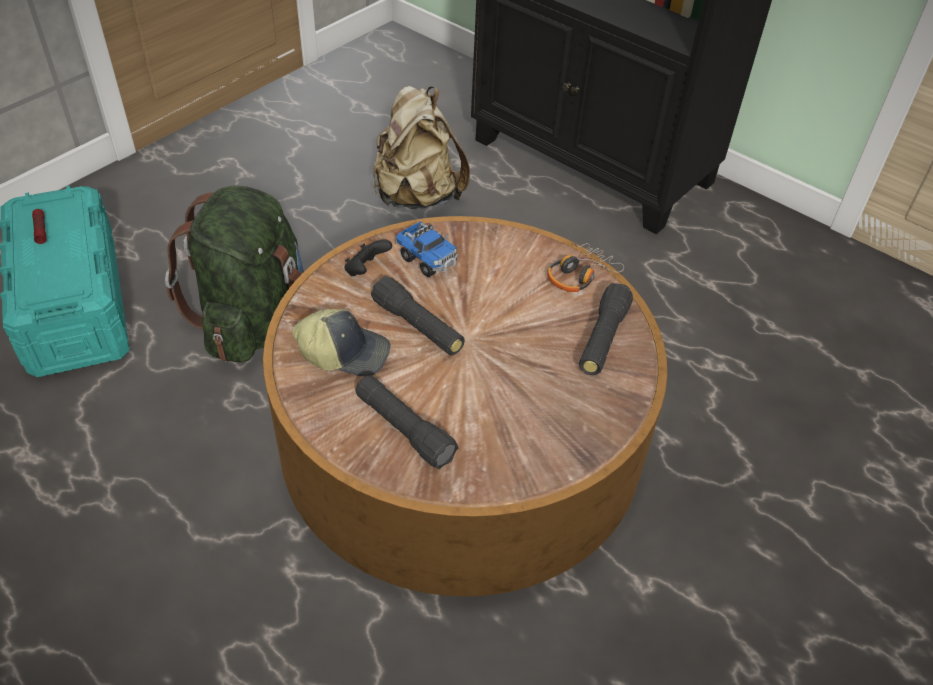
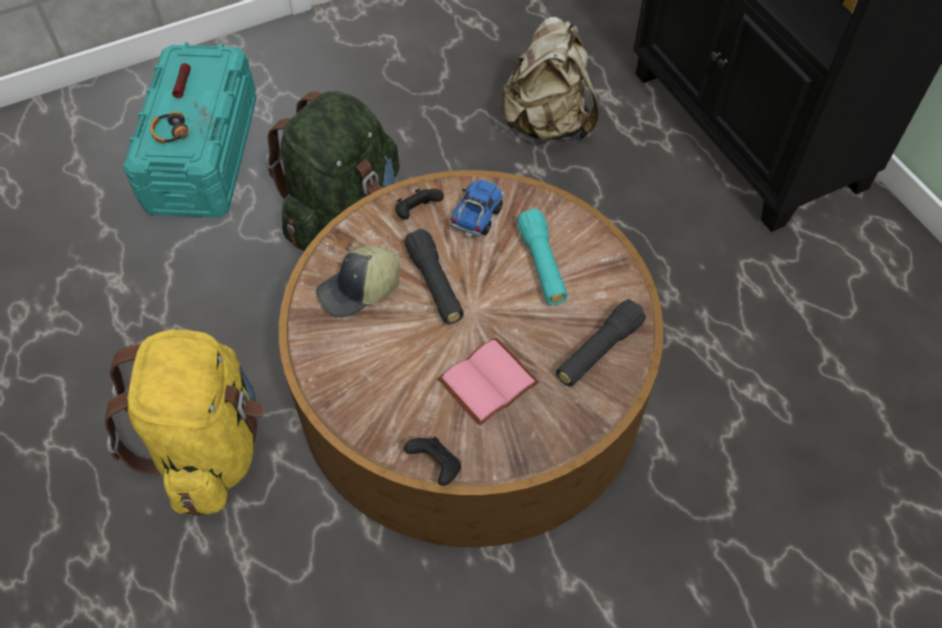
camera: 25 degrees right, 10 degrees up
(210, 586) = (210, 446): none -> yellow backpack
(344, 352) = (360, 290): cap -> cap turned 120 degrees clockwise
(404, 429) = (374, 381): black flashlight -> none
(427, 260) = (477, 218): toy truck -> toy truck turned 135 degrees counterclockwise
(508, 487) = (436, 466): none -> black game controller
(510, 283) = (542, 265): none -> turquoise flashlight
(515, 394) = (487, 379): none -> pink book
(579, 274) = (613, 276): headphones -> headphones (184, 130)

